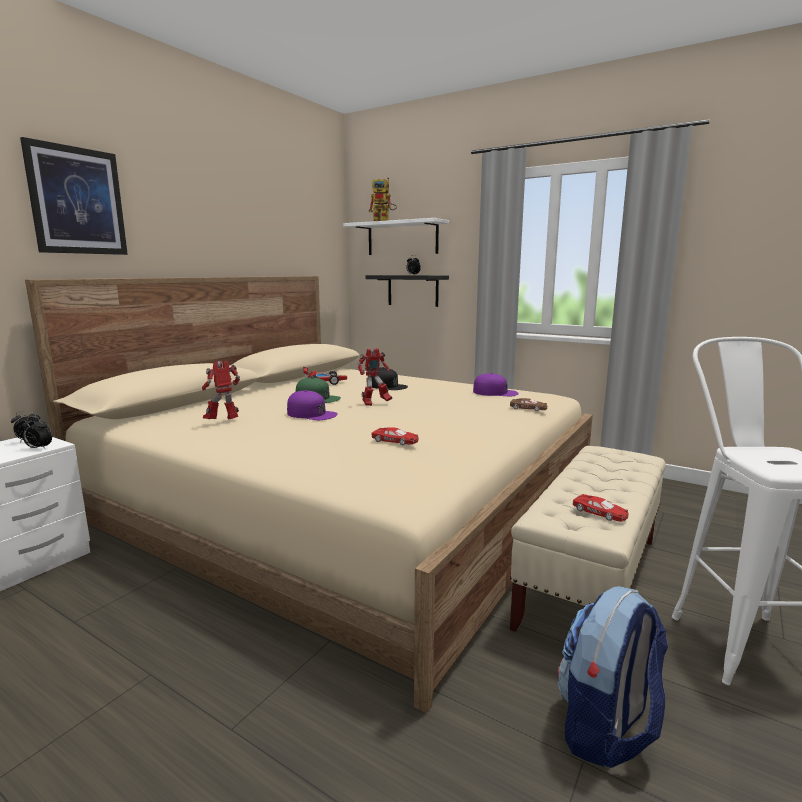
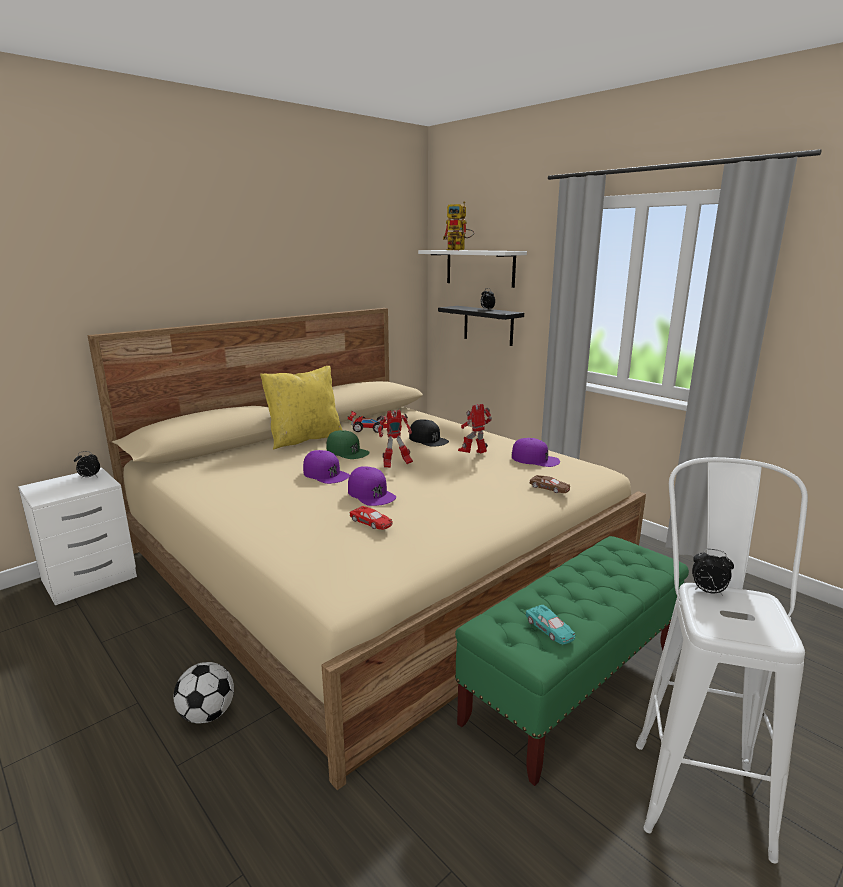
camera: 15 degrees right, 5 degrees up
(38, 448) = (91, 487): alarm clock -> alarm clock (707, 591)
(77, 201) = (134, 258): picture -> none
(223, 422) = (244, 475): toy robot -> toy robot (474, 455)
(242, 670) = (207, 714): none -> football
(264, 393) = (305, 439): none -> yellow pillow
(374, 422) = (371, 494): none -> purple cap
(590, 581) = (572, 686): beige bench -> green bench
(600, 513) = (550, 629): red toy car -> turquoise toy car
(606, 729) = (492, 846): backpack -> none

